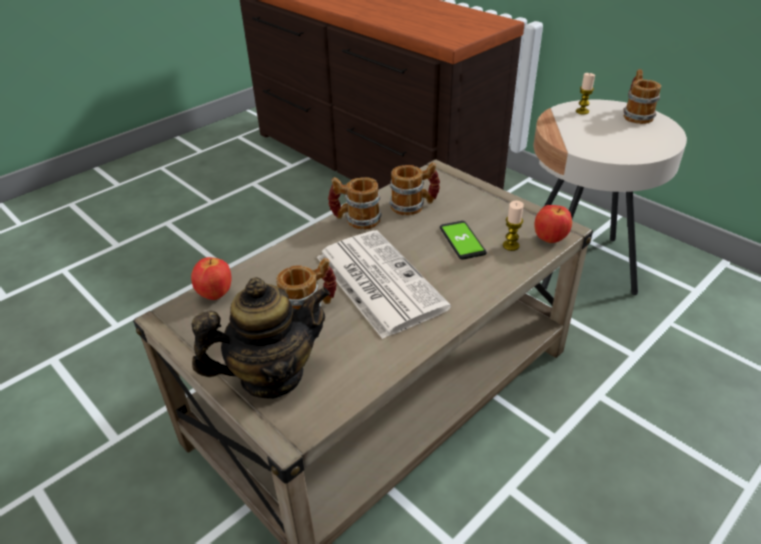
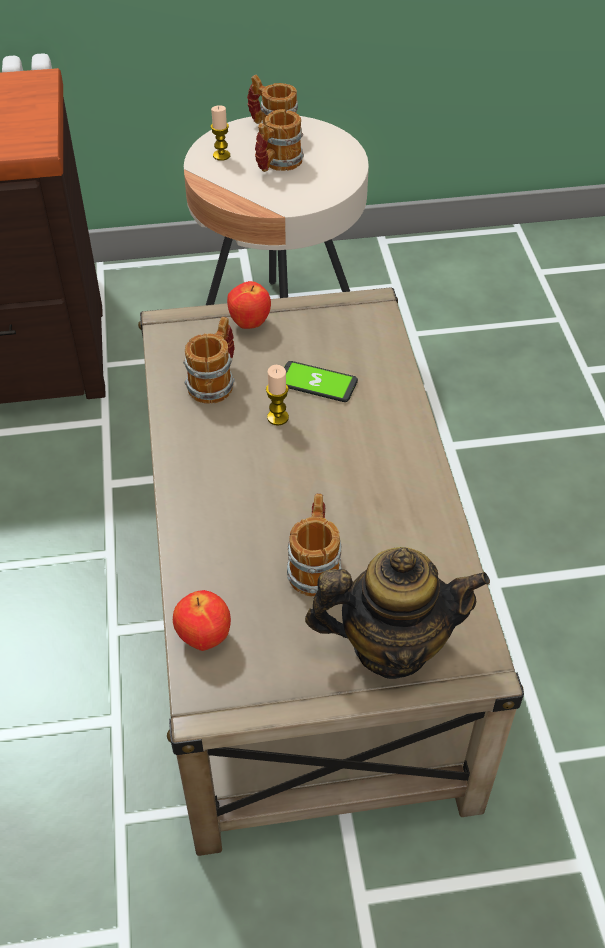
camera: 55 degrees left, 10 degrees up
(271, 376) = (391, 645): teapot -> teapot turned 75 degrees clockwise
(355, 220) = (188, 443): mug -> mug (277, 164)
(377, 281) = (318, 484): newspaper -> none
(510, 245) = (360, 354): candle -> candle (277, 417)
(550, 239) = (379, 323): apple -> apple (250, 323)

